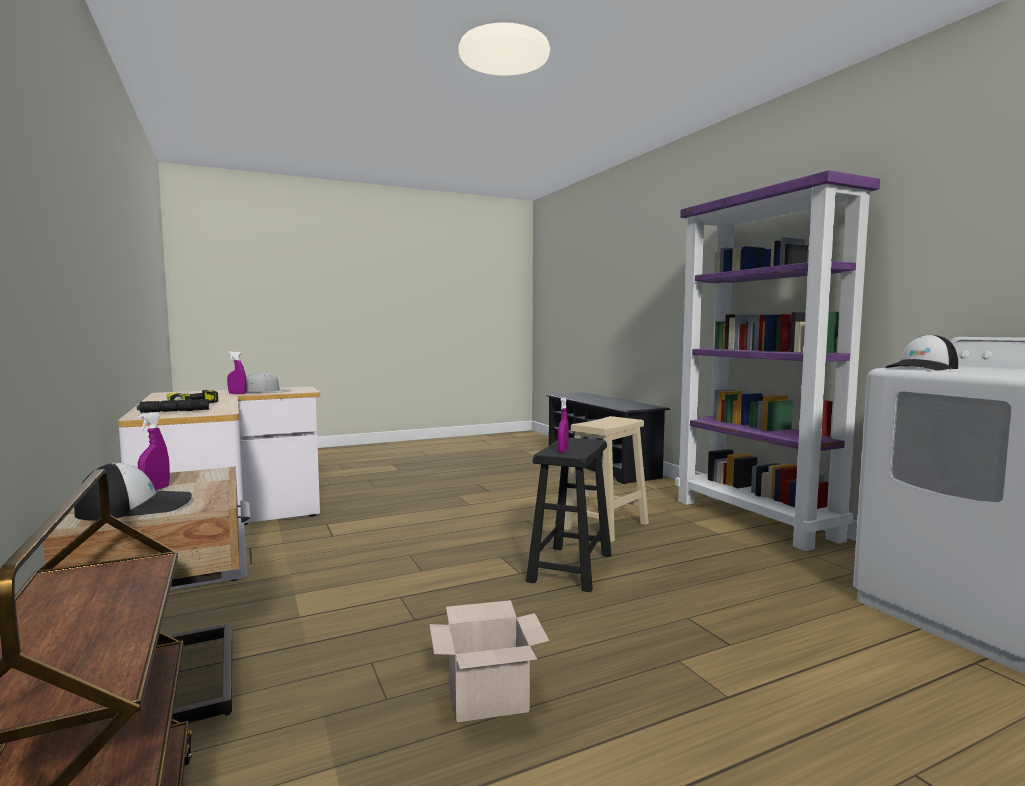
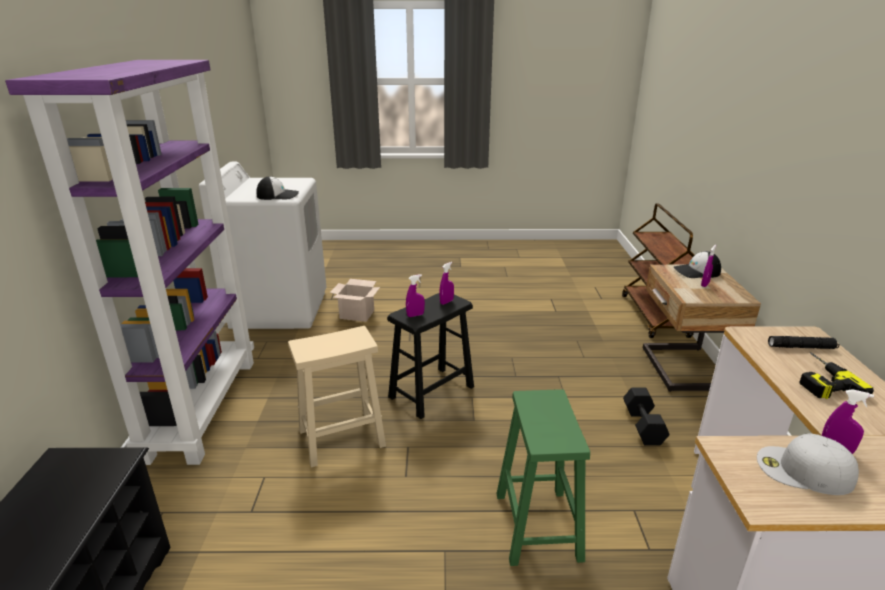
camera: 155 degrees left, 20 degrees up
(296, 587) = (644, 426): none -> black dumbbell
(411, 519) = (537, 524): none -> green stool
(486, 699) = (535, 331): cardboard box -> cardboard box (358, 314)
(577, 442) = (415, 315): none -> purple spray bottle

